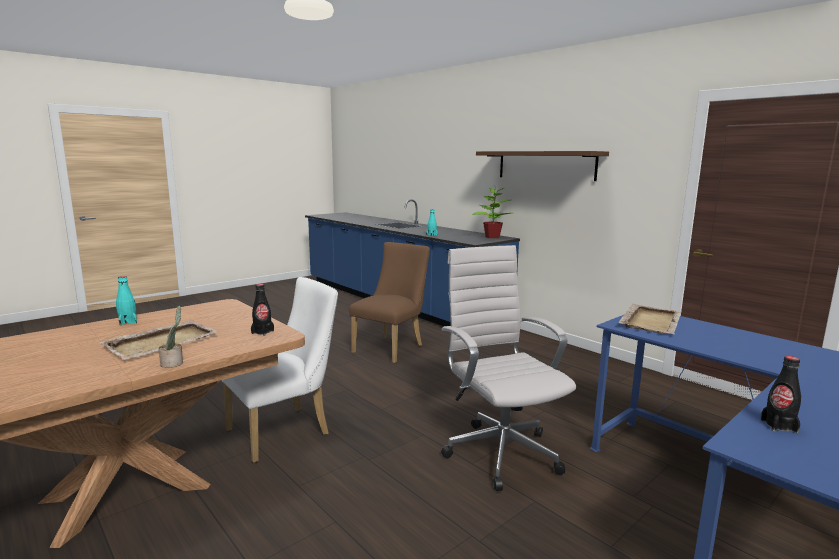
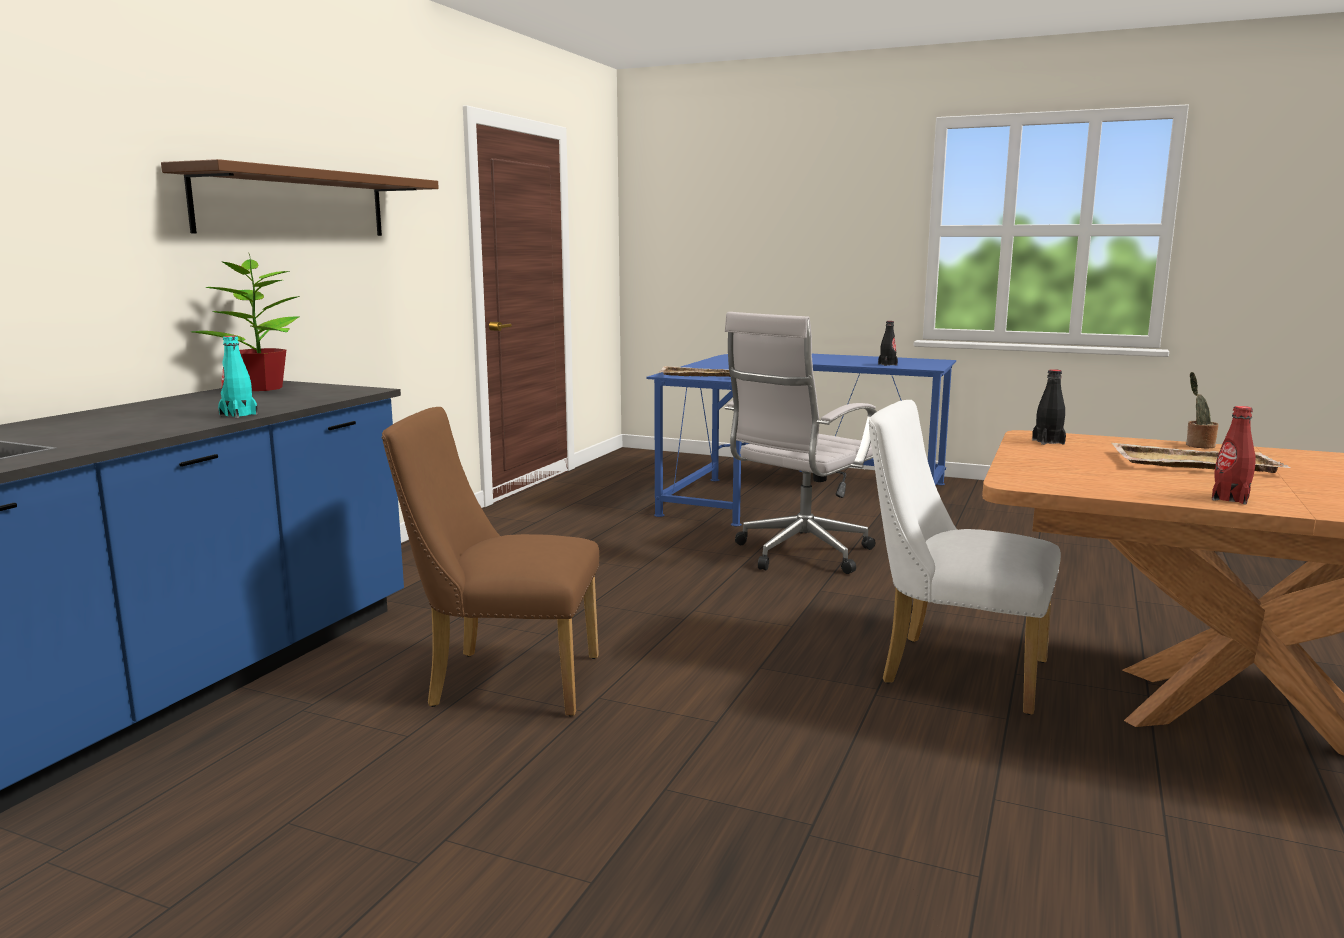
camera: 115 degrees left, 0 degrees up
(128, 322) = (1230, 499): turquoise bottle -> red bottle

